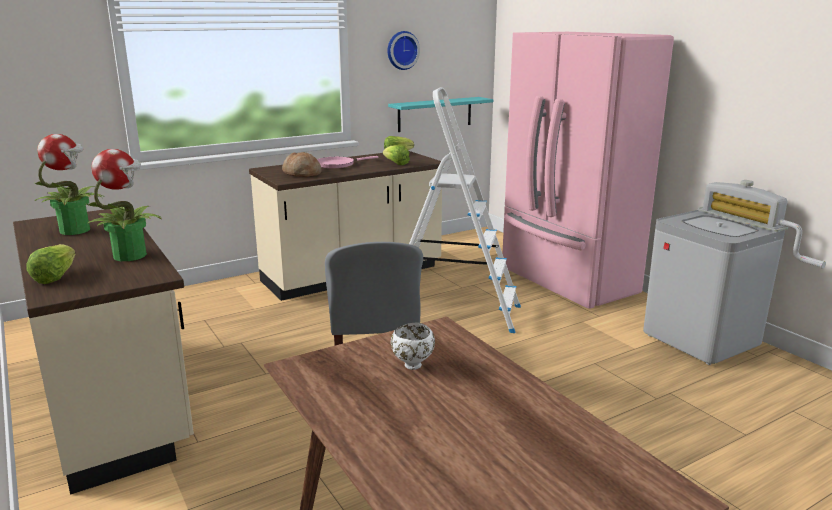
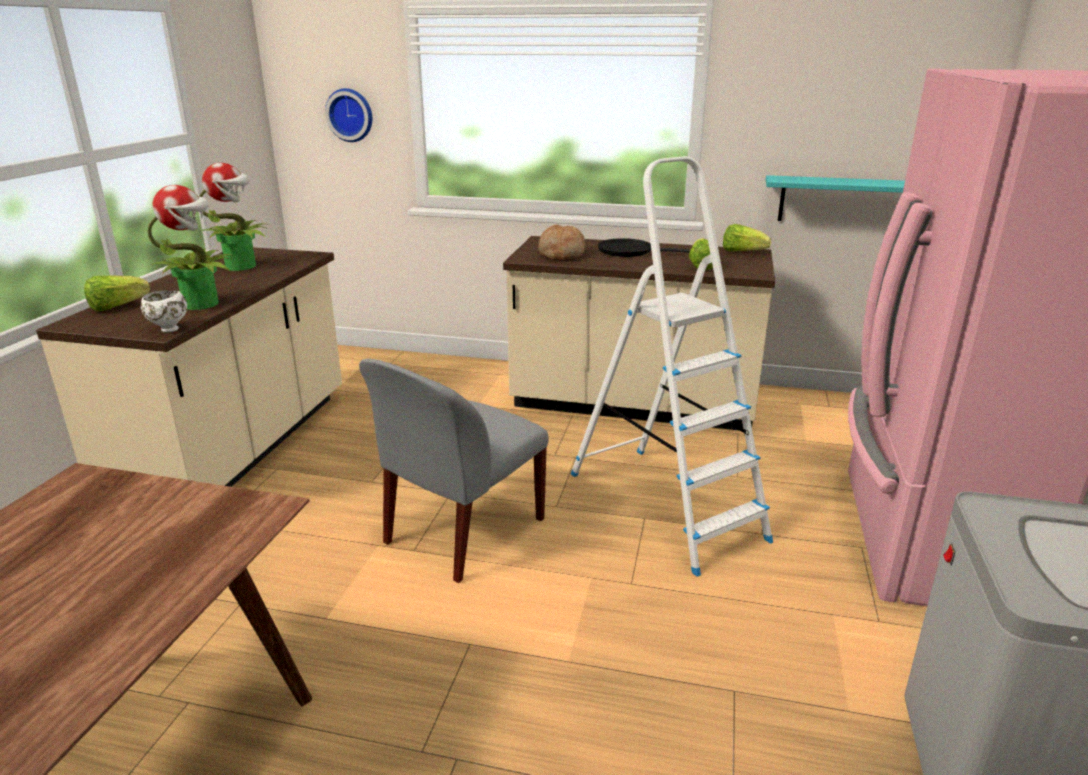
camera: 45 degrees right, 5 degrees up
(337, 164) = (629, 251): pink frying pan -> black frying pan
(402, 50) = (803, 93): wall clock -> wall clock (350, 115)
(412, 366) = (131, 541): white bowl -> white bowl (168, 330)

